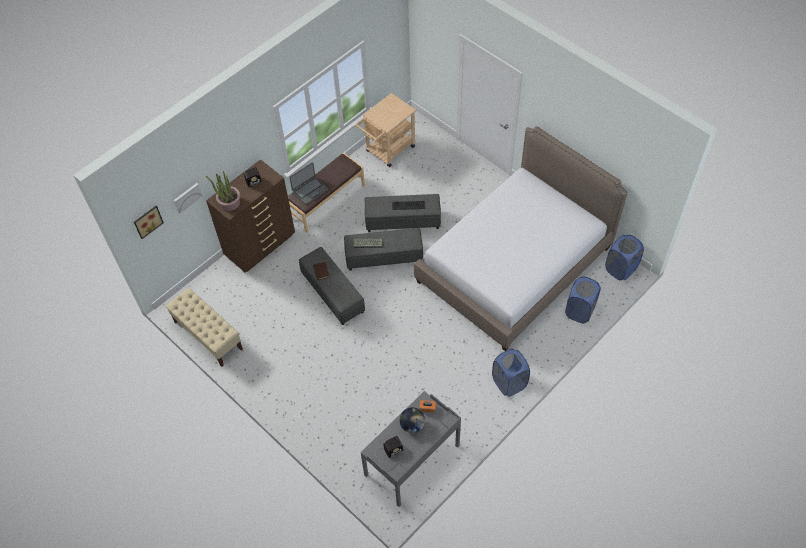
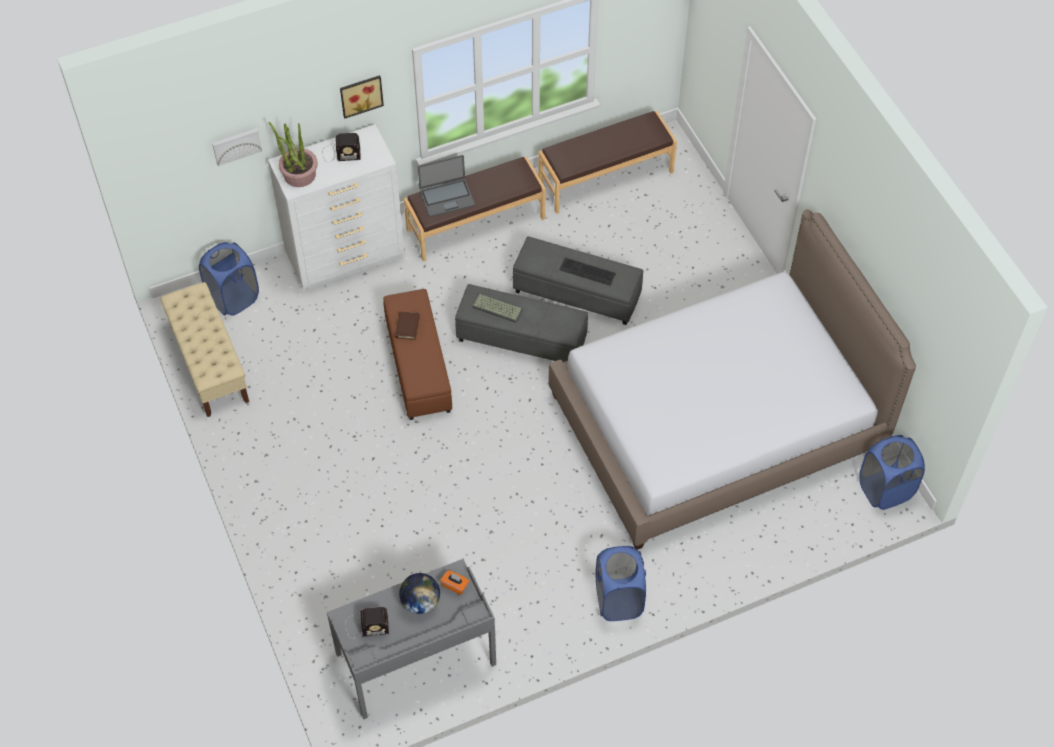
camera: 20 degrees right, 0 degrees up
(147, 221) = (162, 161): picture -> picture (360, 94)
(261, 246) = (346, 258): brown dresser -> white dresser
(332, 293) = (417, 366): grey ottoman -> brown ottoman
(387, 151) = (605, 177): beige cart -> brown bench
(580, 311) = (785, 532): blue laundry basket -> blue laundry basket (233, 298)

